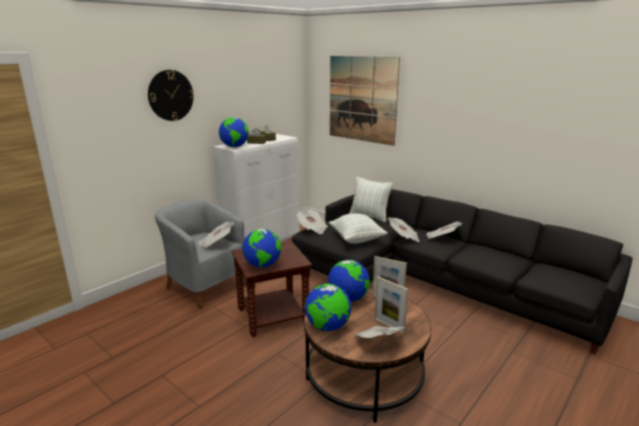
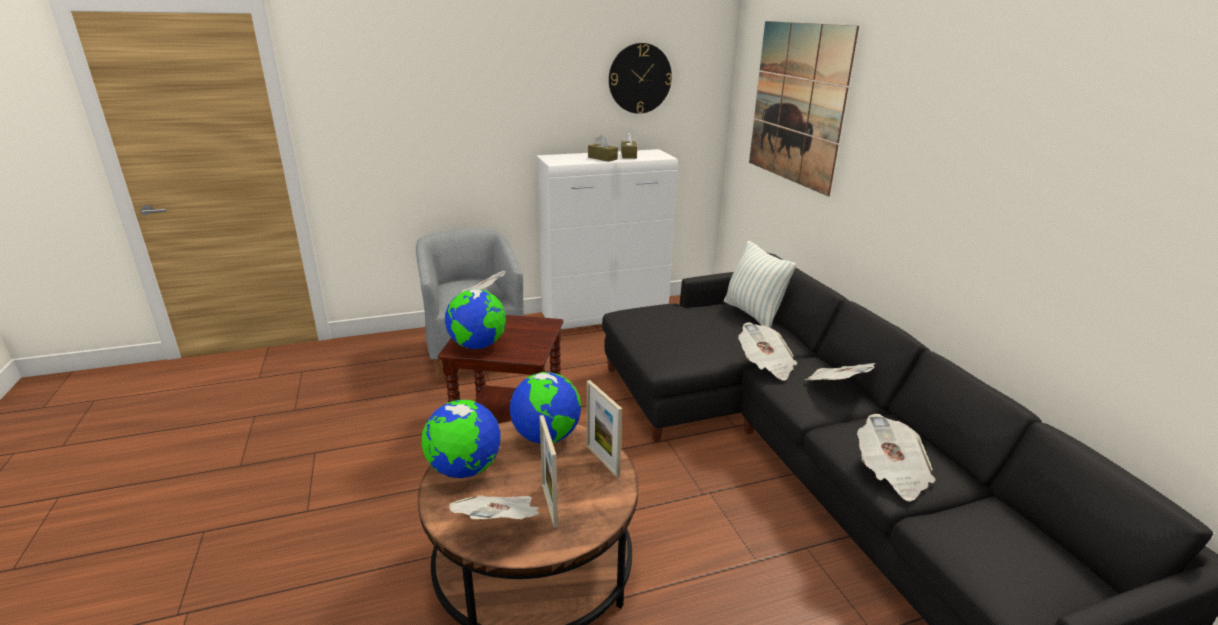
camera: 30 degrees right, 5 degrees up
(170, 95) = (470, 71): wall clock -> wall clock (640, 78)
(235, 147) = (560, 160): globe -> none
(312, 229) = (636, 311): newspaper -> newspaper (891, 473)
(356, 239) = (684, 346): pillow -> none

